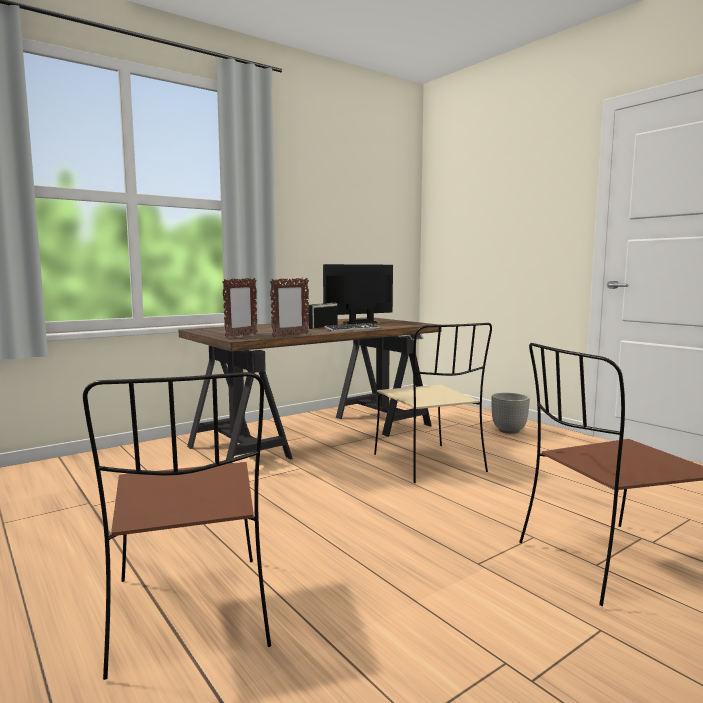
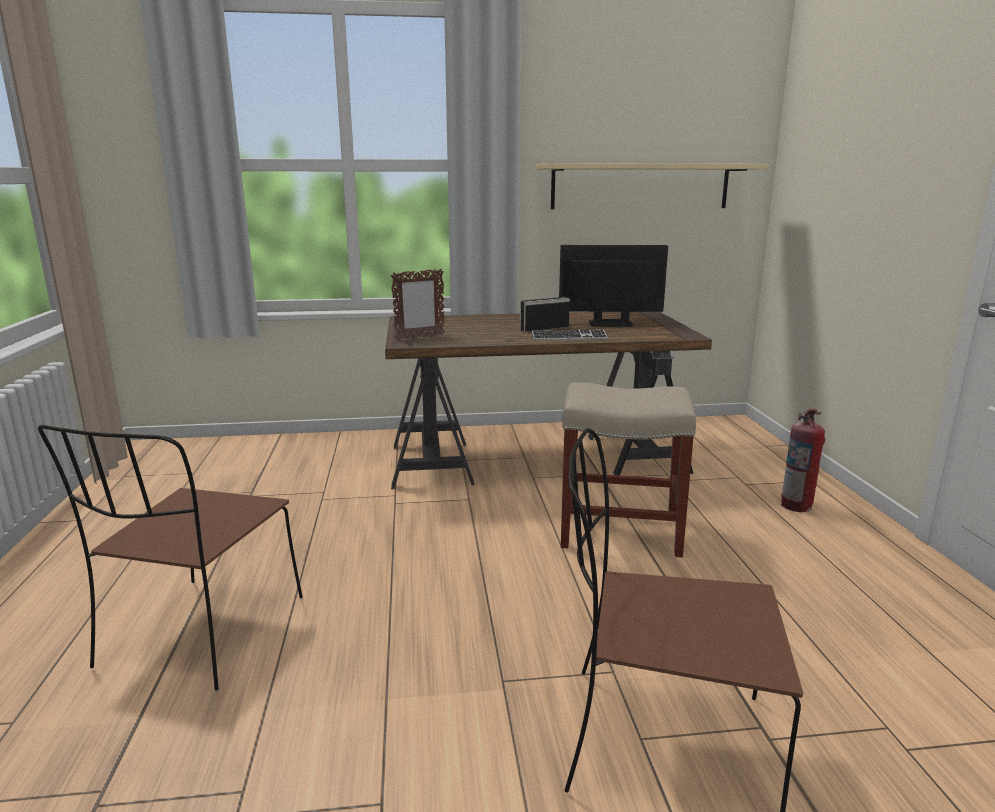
camera: 30 degrees right, 10 degrees up
(290, 335) = (468, 343): picture frame -> none
(347, 229) = (640, 186): none -> beige shelf
(430, 464) = (618, 531): beige chair -> beige stool
(509, 431) = (796, 505): planter -> fire extinguisher

